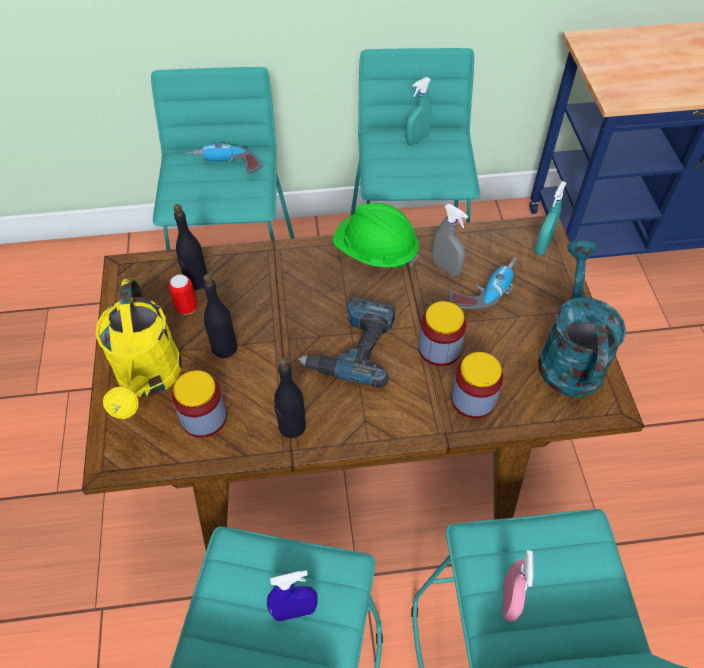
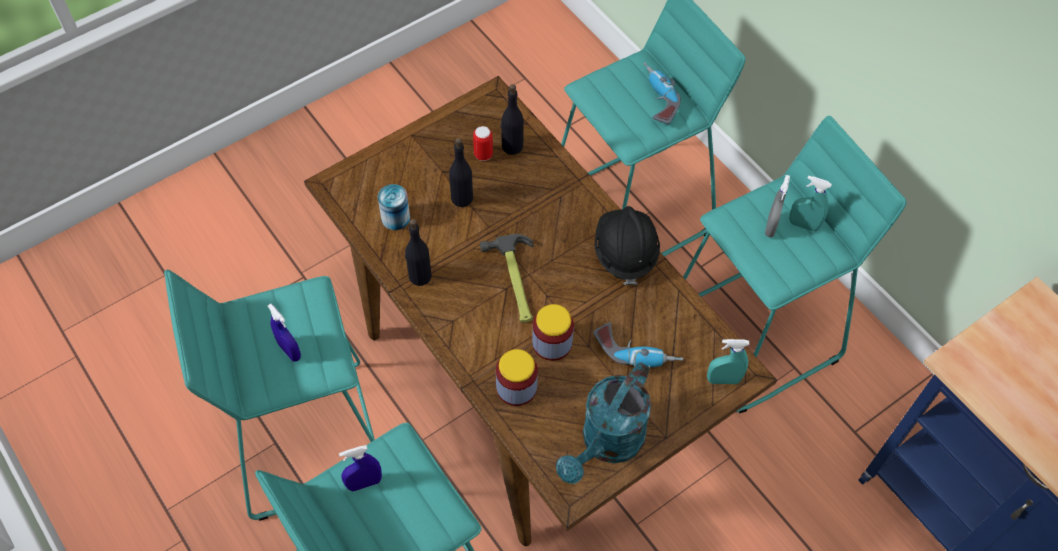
camera: 60 degrees right, 5 degrees up
(148, 380) = (406, 168): yellow watering can -> none
(204, 417) = (395, 218): jar -> can
(352, 347) = (515, 281): power drill -> hammer
(375, 252) = (625, 252): green hard hat -> black hard hat
(446, 268) = (643, 313): grey spray bottle -> grey spray bottle (770, 226)
(509, 601) = (364, 483): pink spray bottle -> blue spray bottle
(569, 355) = (607, 444): turquoise watering can -> turquoise watering can turned 150 degrees clockwise

